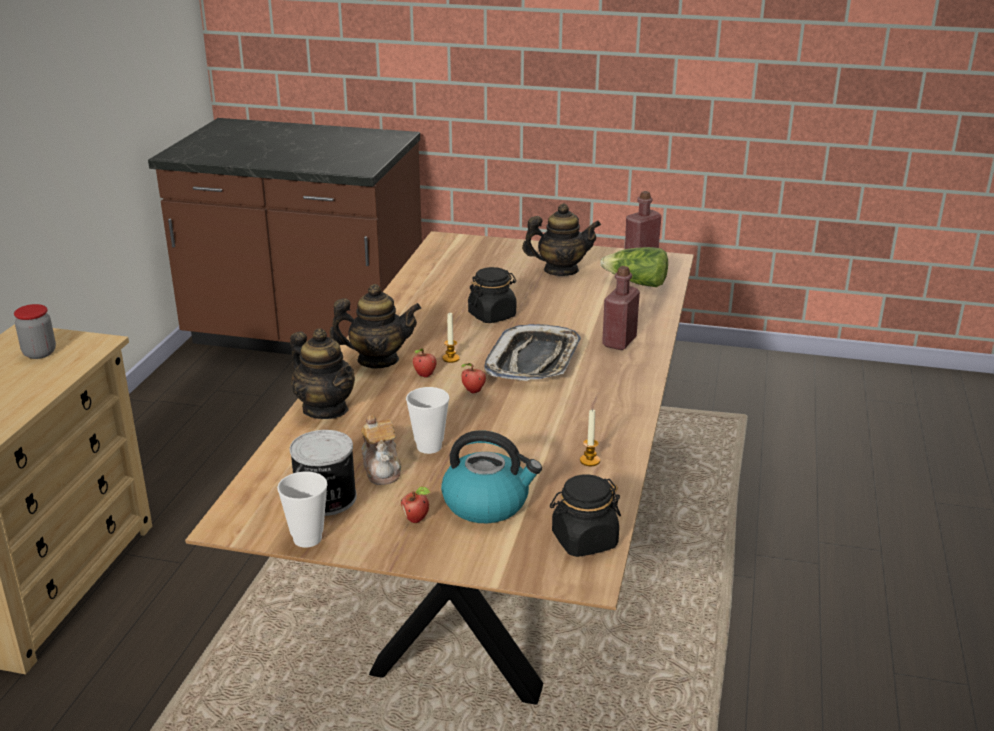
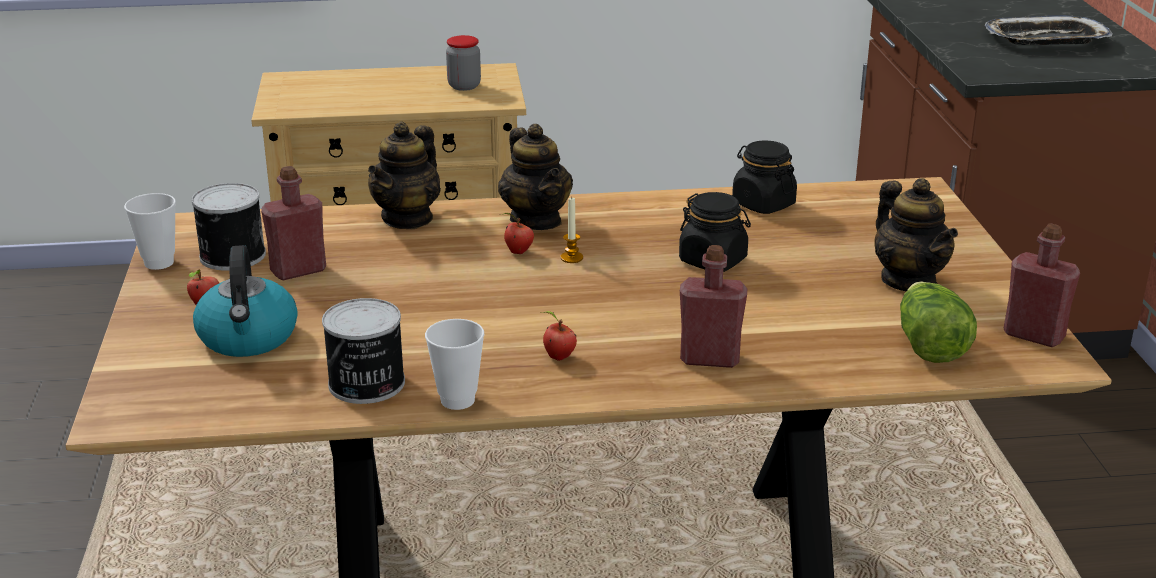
camera: 70 degrees right, 0 degrees up
(382, 469) = (298, 270): teapot -> red bottle
(429, 447) = (354, 285): cup -> cup (457, 400)
(473, 391) = (496, 285): apple -> apple (557, 357)
(534, 361) = (603, 309): tray -> tray (1045, 40)
(584, 541) = (188, 406): black jar -> black jar (763, 204)
(590, 461) = (366, 384): candle -> can

